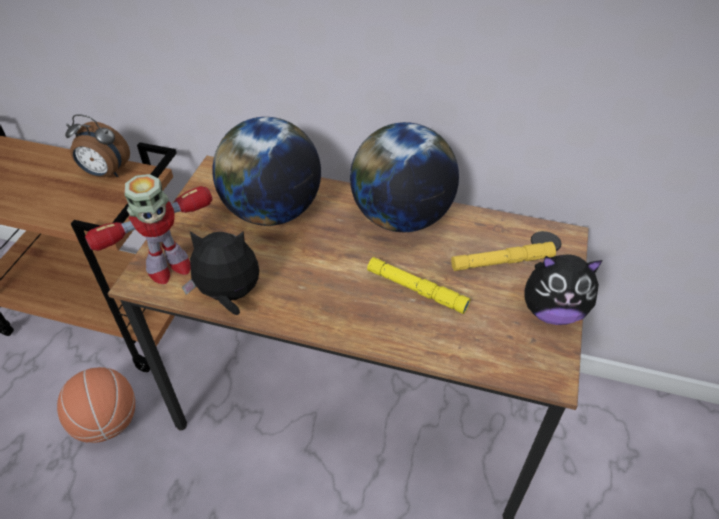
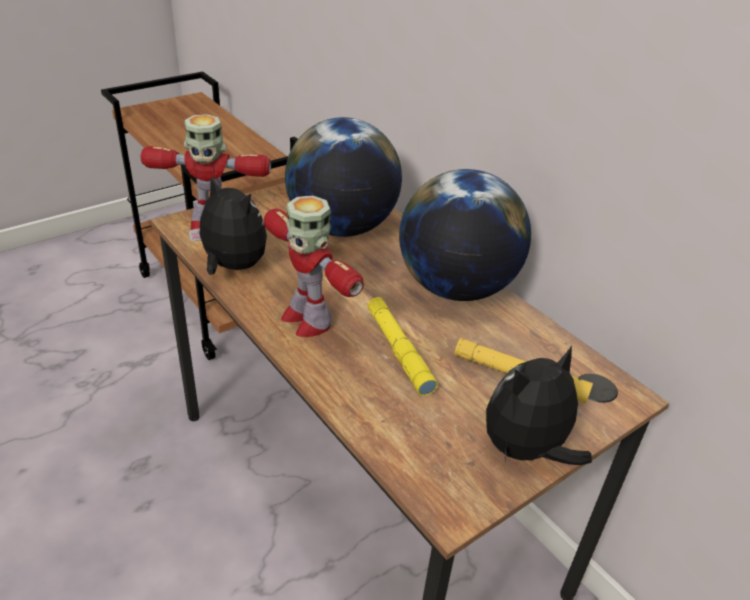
camera: 35 degrees right, 10 degrees down
(105, 173) = (254, 152): alarm clock -> none
(107, 422) = (145, 378): basketball -> none
(333, 304) = (307, 319): none -> toy robot
(552, 311) = (526, 451): plush toy -> plush toy turned 105 degrees clockwise

